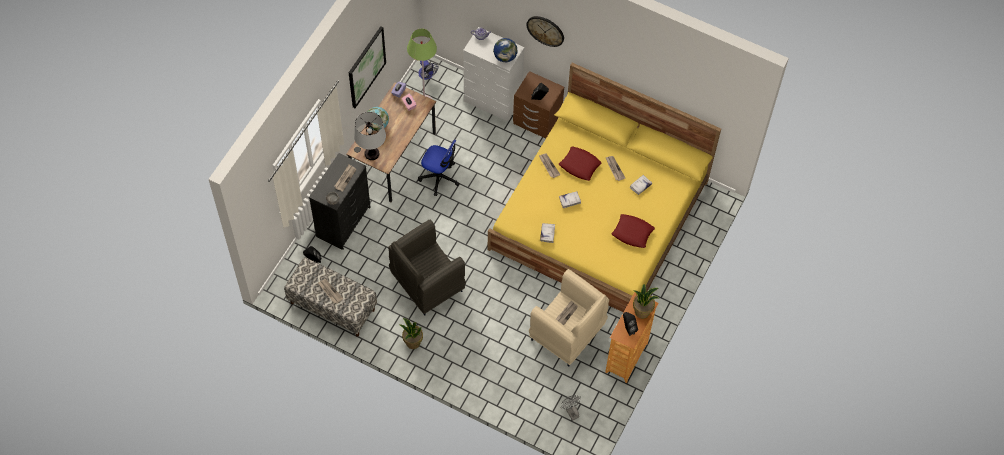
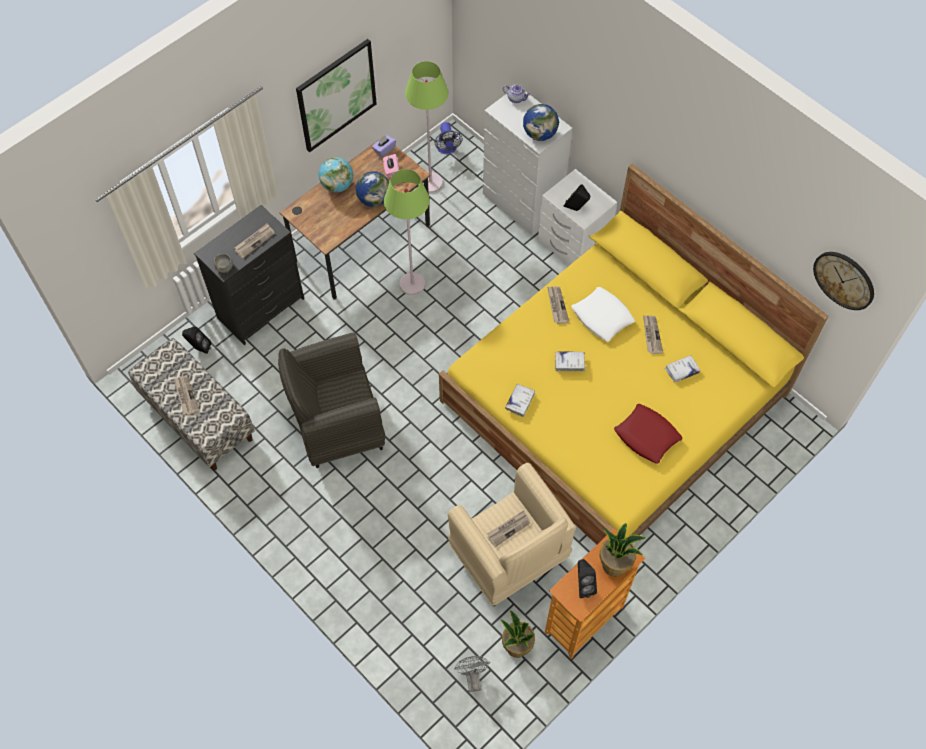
camera: 20 degrees right, 0 degrees up
(371, 153) = (314, 221): table lamp -> none
(405, 128) = (374, 199): none -> globe
(412, 343) = (285, 502): potted plant -> potted plant (516, 646)
(439, 177) = (412, 284): office chair -> green floor lamp
(537, 121) = (572, 245): brown nightstand -> white nightstand
(545, 30) = (603, 104): wall clock -> wall clock (844, 280)
(579, 165) = (602, 317): red pillow -> white pillow

